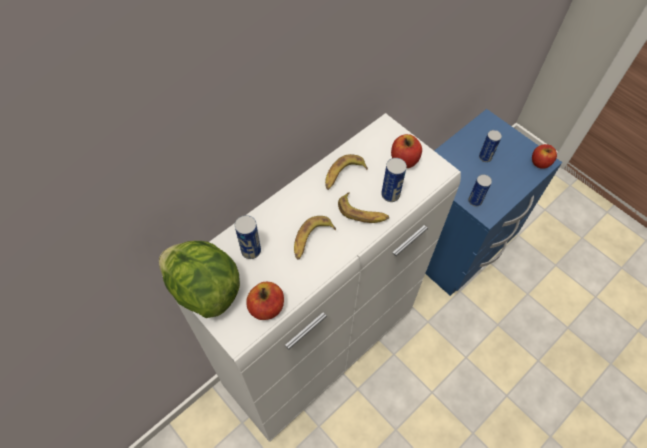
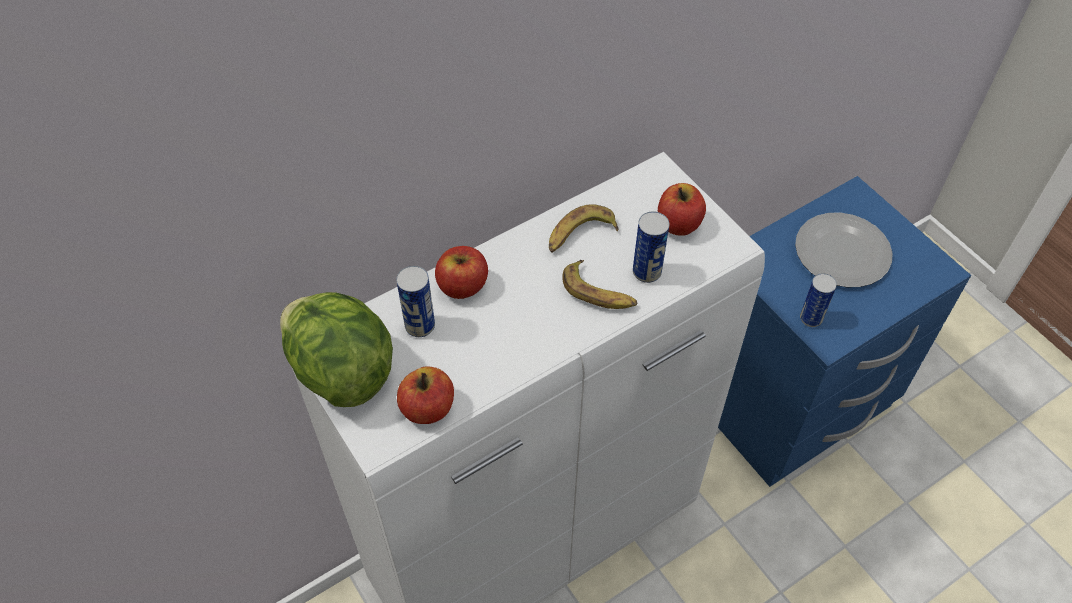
camera: 10 degrees right, 5 degrees down
(311, 240) = (513, 322): banana -> none
(485, 157) = (840, 252): can -> plate
(540, 162) = (933, 271): apple -> apple (462, 286)

